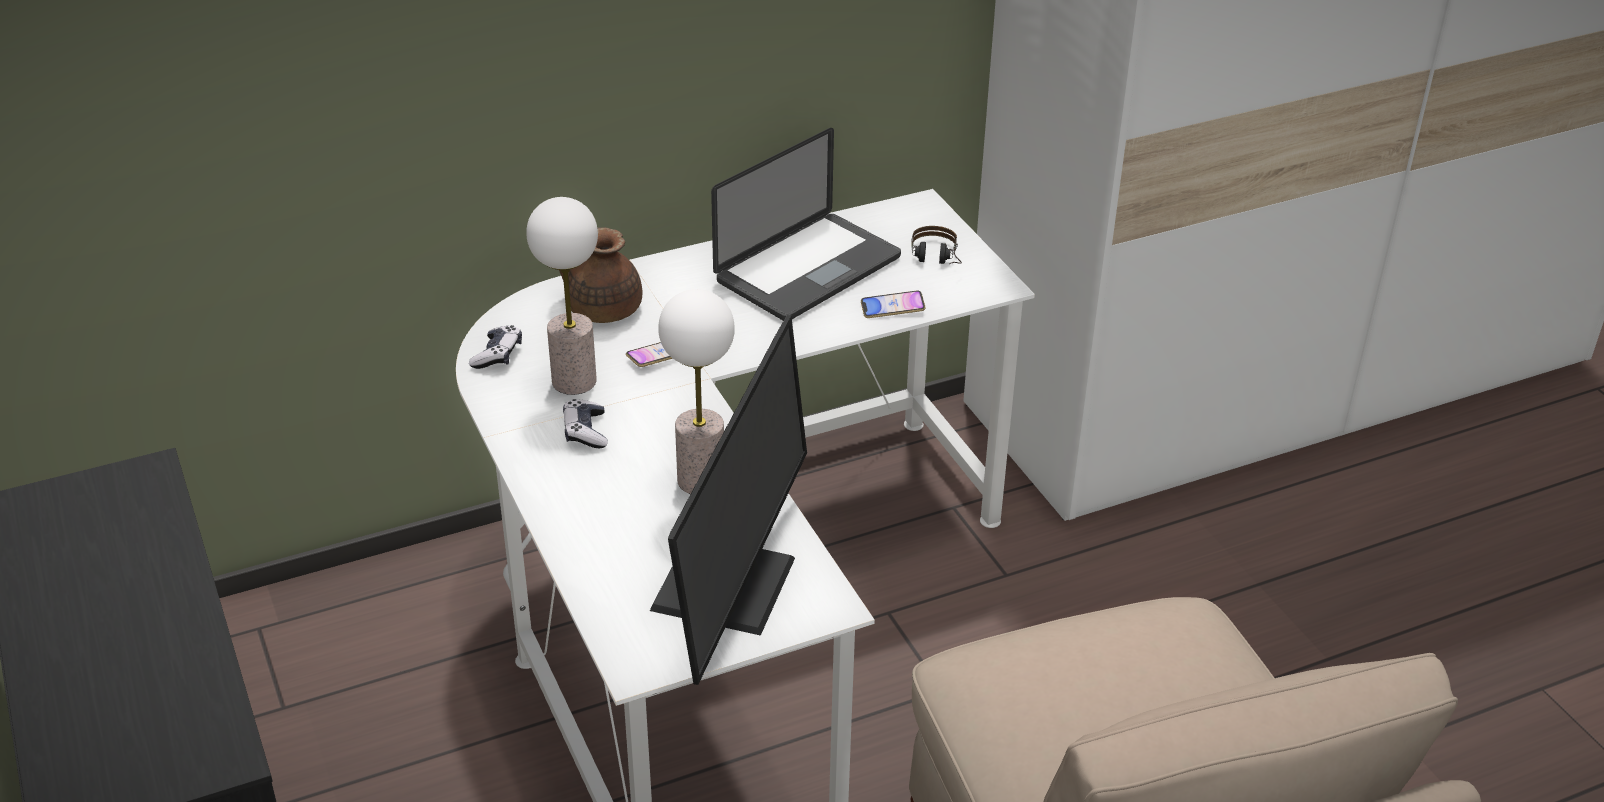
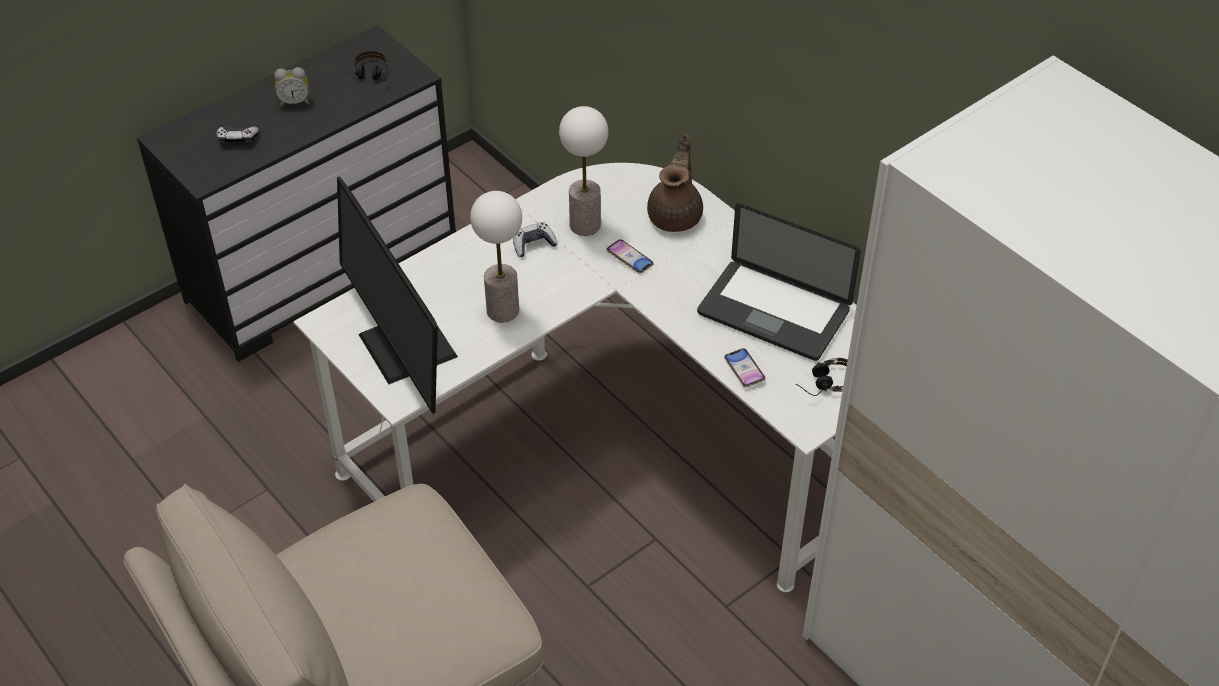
camera: 75 degrees right, 10 degrees up
(102, 618) = (295, 102): none -> alarm clock
(111, 520) = (371, 77): none -> headphones
(497, 355) = (598, 182): game controller -> game controller (237, 139)
(728, 584) = (405, 346): monitor -> monitor turned 60 degrees clockwise

